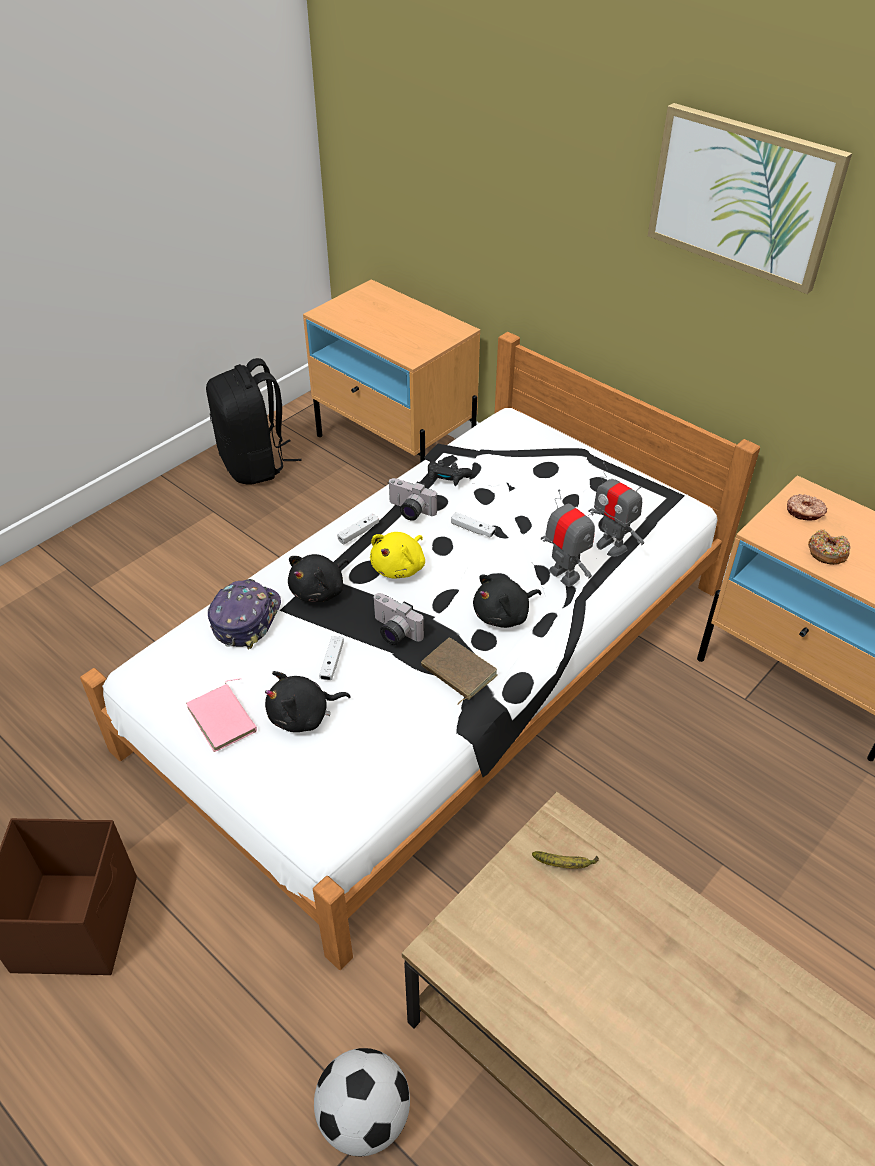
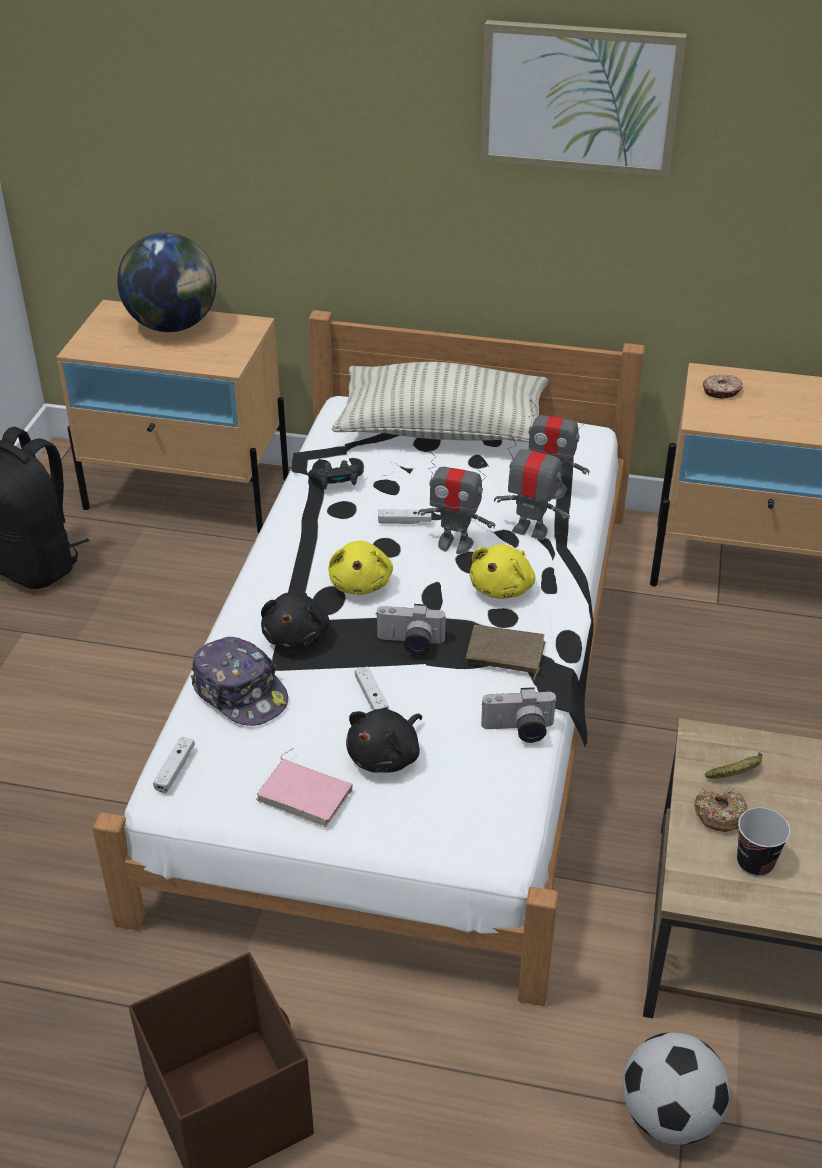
camera: 30 degrees left, 5 degrees down
(246, 618) = (240, 692): cap -> cap turned 150 degrees clockwise
(358, 533) = (288, 566): white game controller -> white game controller (175, 769)
(401, 314) = (173, 326): none -> globe
(409, 511) = (324, 527): camera -> camera (519, 731)
(496, 563) = (455, 544): none -> toy robot
(504, 615) = (503, 587): black plush toy -> yellow plush toy
(513, 954) = (755, 863): none -> cup
(567, 464) = (443, 430): none -> pillow
(826, 552) = (767, 419): donut -> donut (719, 815)

